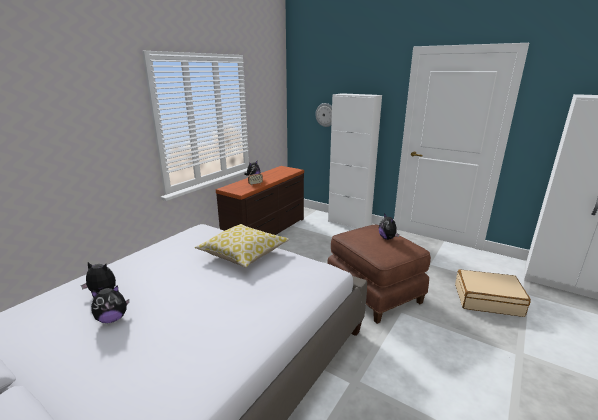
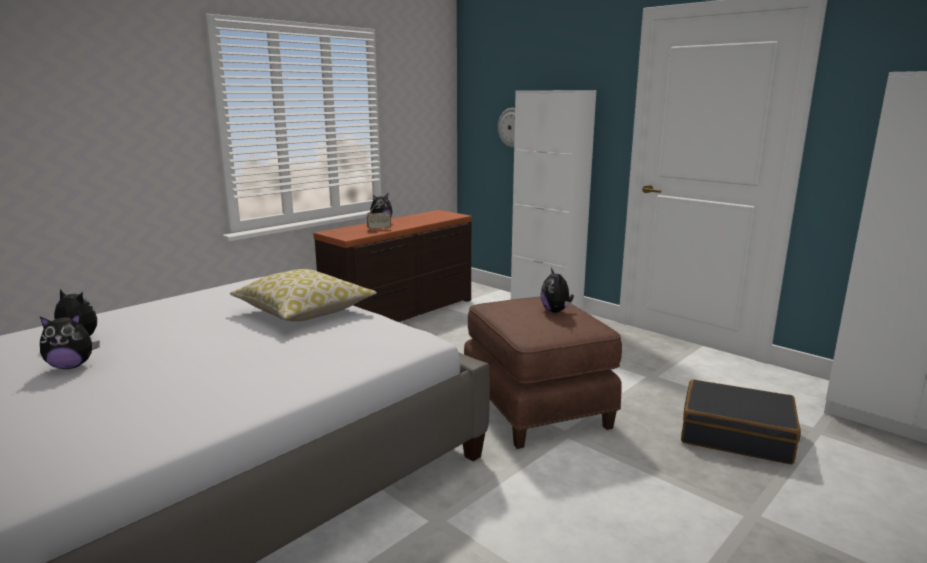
camera: 10 degrees right, 5 degrees down
(487, 300) = (735, 435): beige suitcase -> black suitcase

